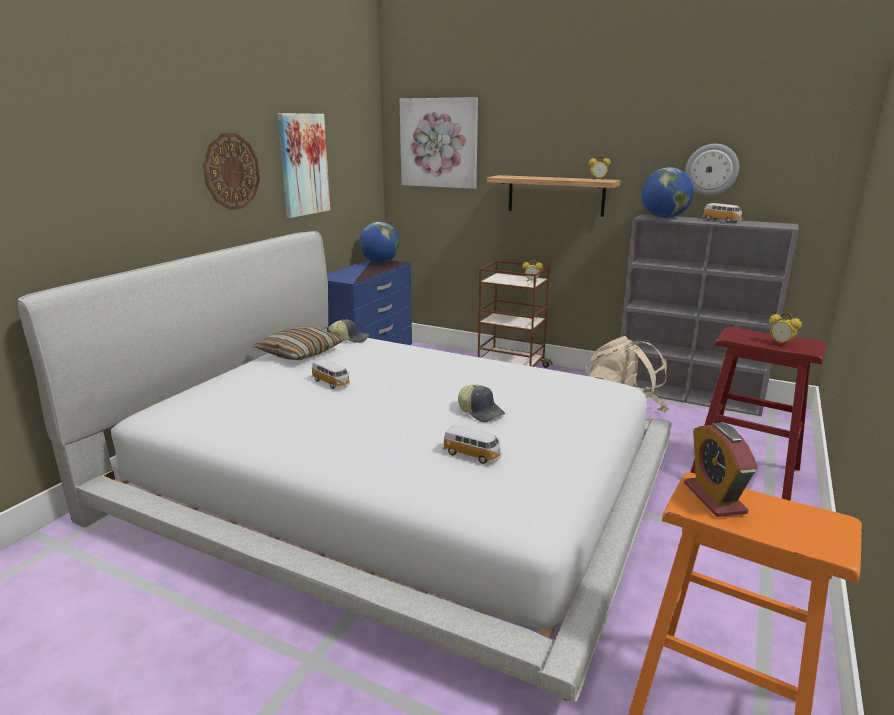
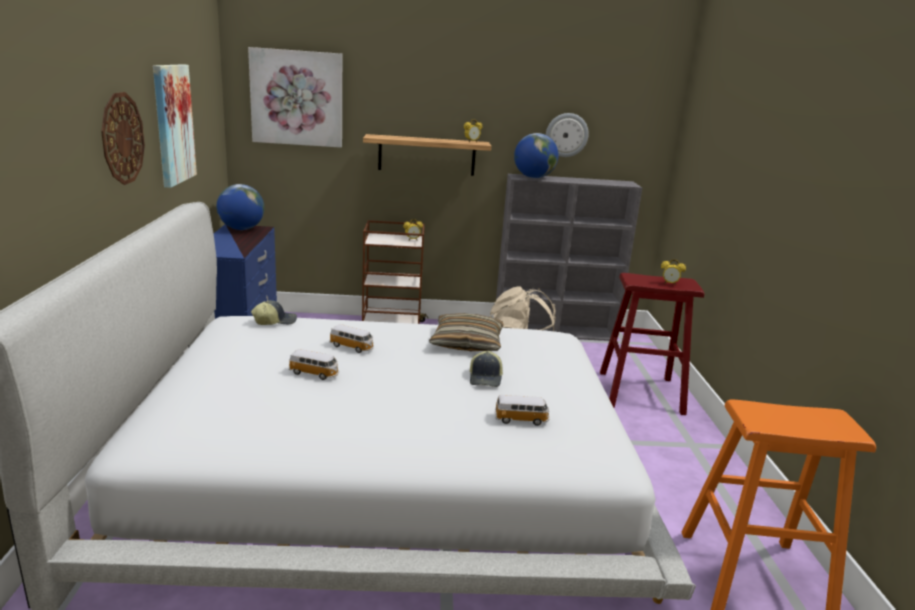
camera: 30 degrees left, 0 degrees up
(300, 353) = (237, 345): pillow -> pillow (467, 343)
(481, 412) = (486, 378): cap -> cap turned 75 degrees clockwise
(714, 498) = (764, 415): alarm clock -> none
(722, 221) = (580, 180): toy car -> toy car (352, 347)

